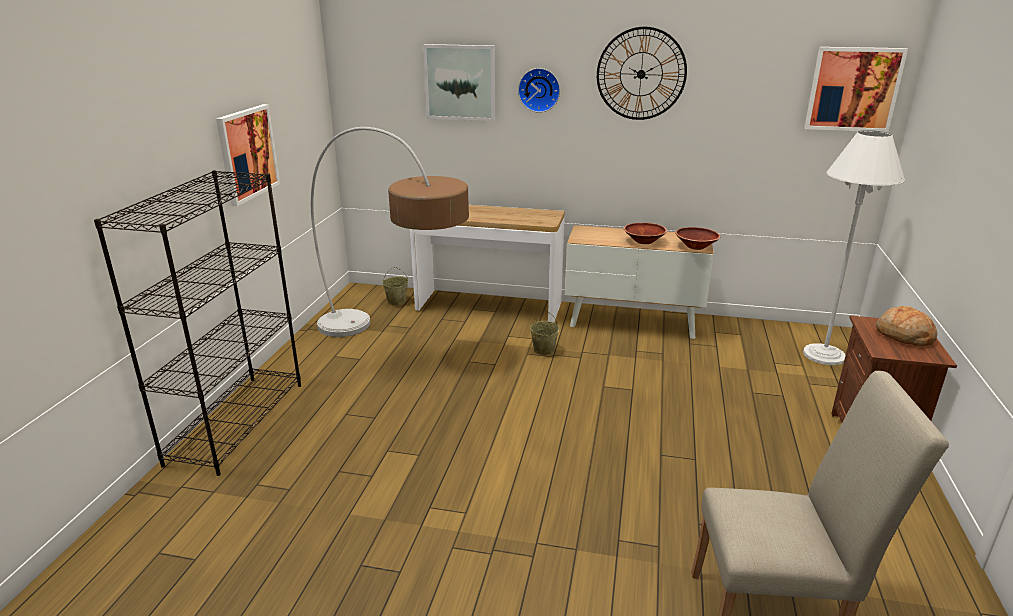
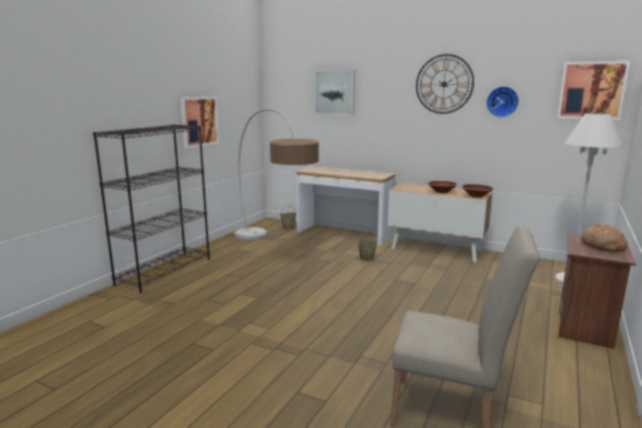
camera: 15 degrees right, 10 degrees down
(539, 90) = (381, 95): wall clock -> wall clock (502, 102)

